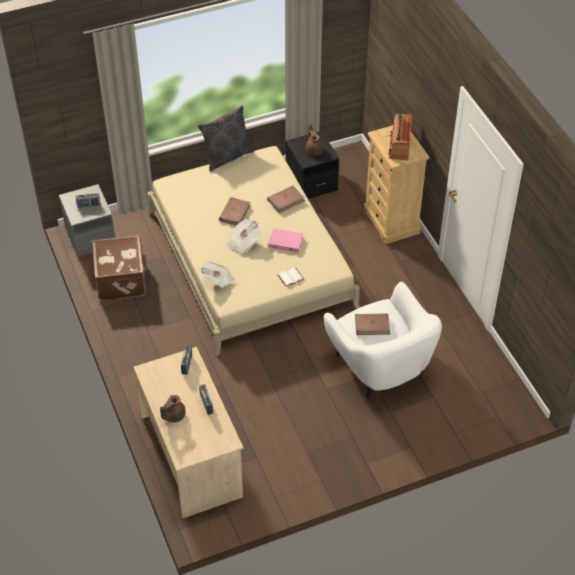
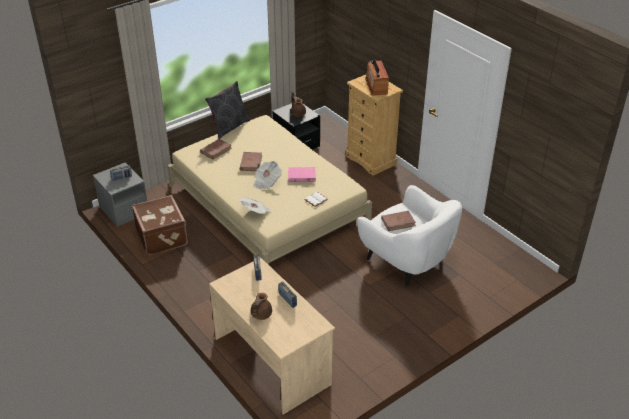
camera: 15 degrees left, 10 degrees down
(286, 200) = (290, 148): brown book -> brown book (216, 150)

